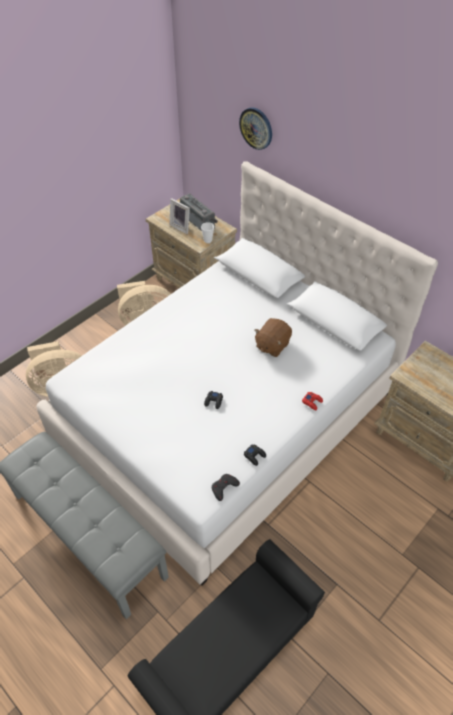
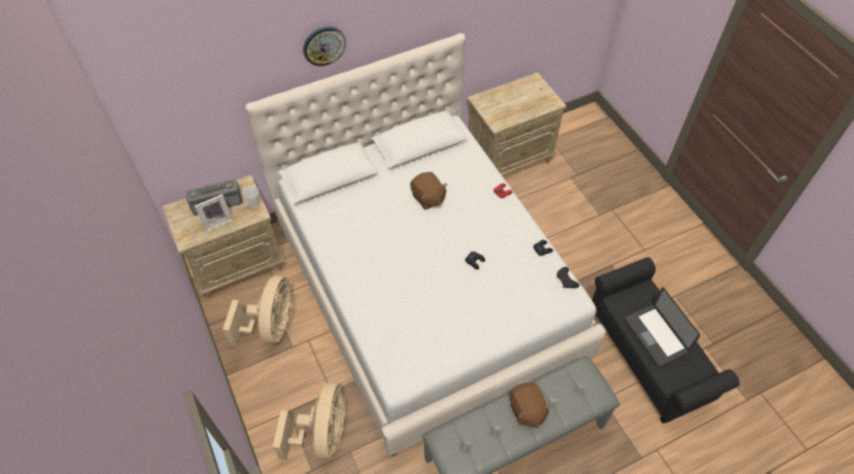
camera: 70 degrees left, 5 degrees up
(82, 504) = (526, 410): none -> brown plush toy
(227, 631) = (655, 335): none -> laptop
(256, 128) = (240, 67): wall clock -> wall clock (324, 45)

